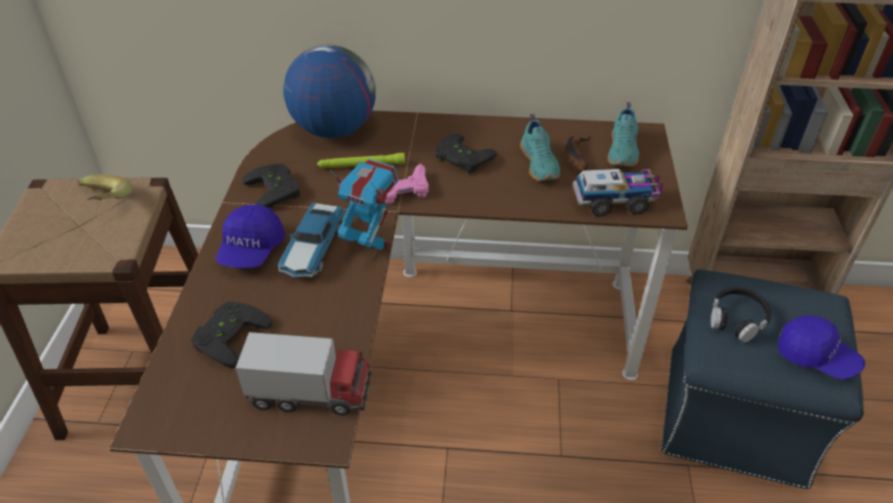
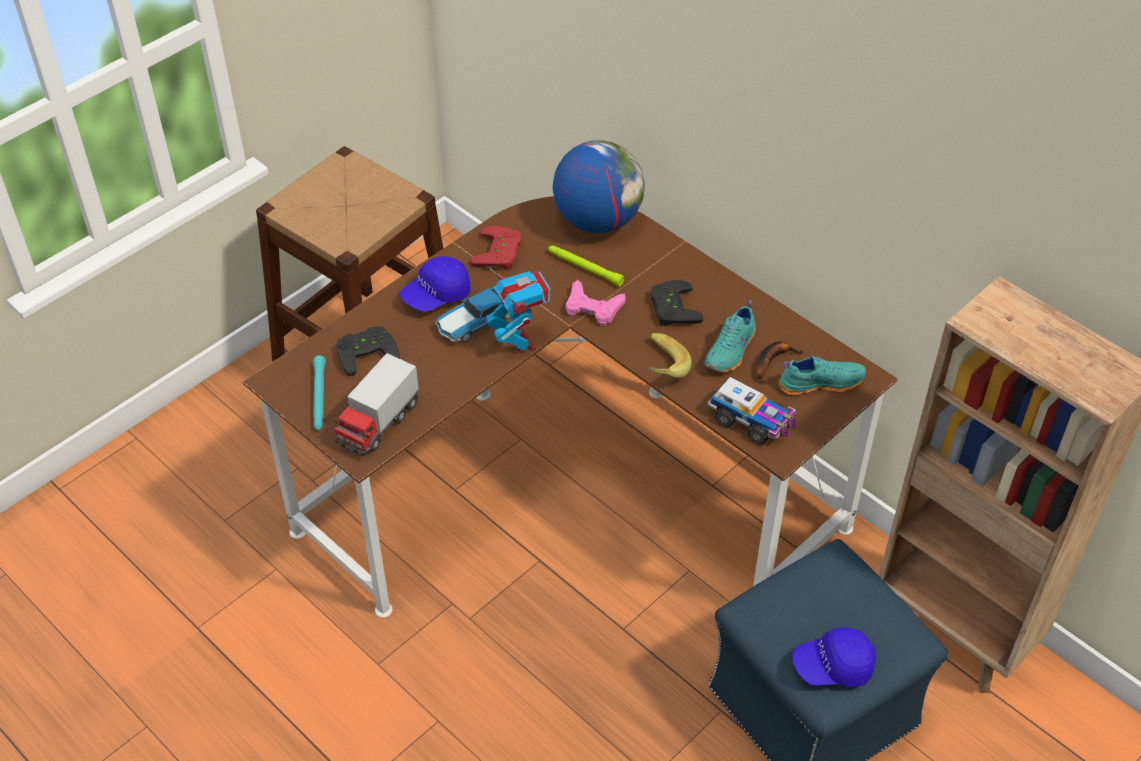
camera: 40 degrees right, 5 degrees up
(102, 204) = (372, 196): banana -> banana (659, 368)
(220, 409) = (319, 397): none -> turquoise flashlight
(277, 189) = (500, 253): black game controller -> red game controller
(311, 394) = (378, 423): toy truck -> toy truck turned 75 degrees clockwise
(623, 151) = (820, 382): turquoise shoe -> turquoise shoe turned 150 degrees counterclockwise
(737, 319) = (806, 595): black headphones -> none
(816, 357) = (833, 667): blue cap -> blue cap turned 90 degrees clockwise

